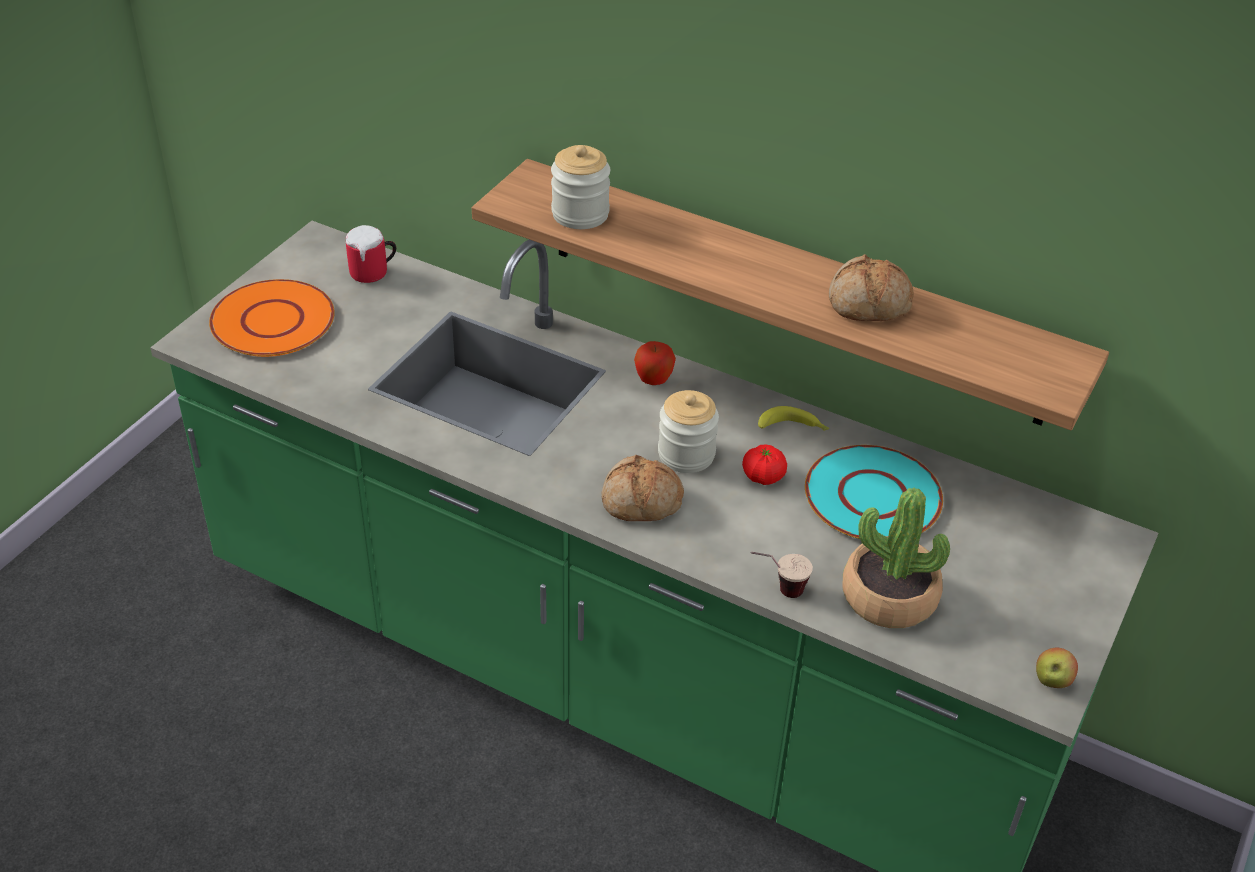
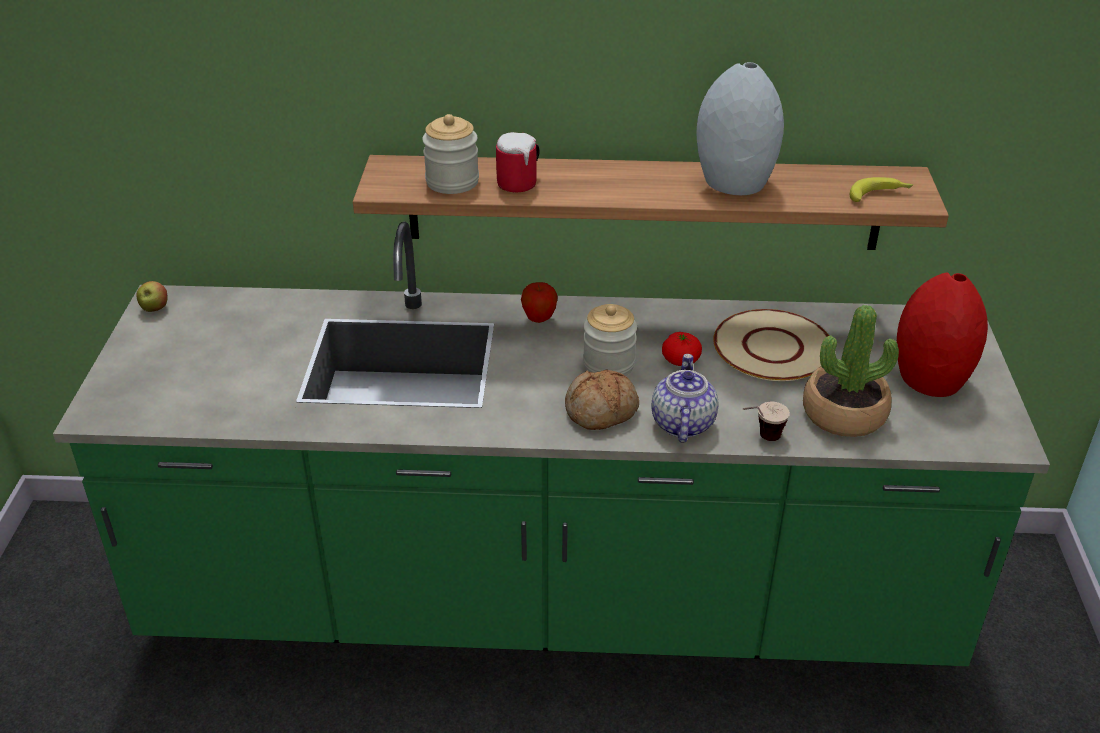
camera: 25 degrees left, 5 degrees down
(272, 320) = (162, 374): orange plate -> none
(374, 273) = (231, 309): mug -> mug (522, 182)
(711, 543) = (681, 423): none -> teapot
(794, 428) = (675, 319): banana -> banana (879, 195)
(868, 304) = (735, 183): bread -> grey vase
(872, 496) = (771, 347): turquoise plate -> beige plate
(1018, 596) = (931, 381): none -> red vase
(1052, 681) = (1002, 430): apple -> apple (154, 309)

